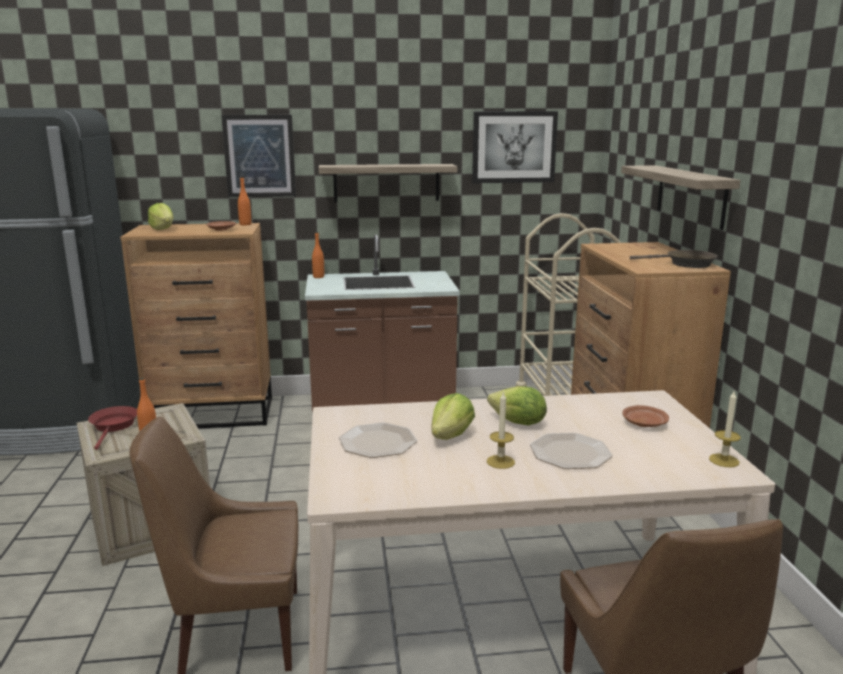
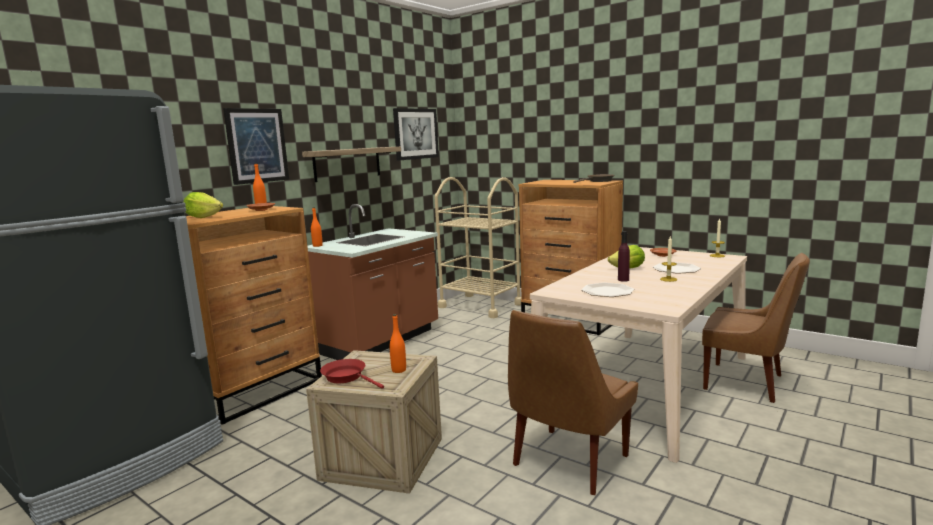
camera: 45 degrees left, 5 degrees down
(451, 436) = (623, 280): lettuce -> purple bottle
(690, 195) = (571, 147): shelf -> none

